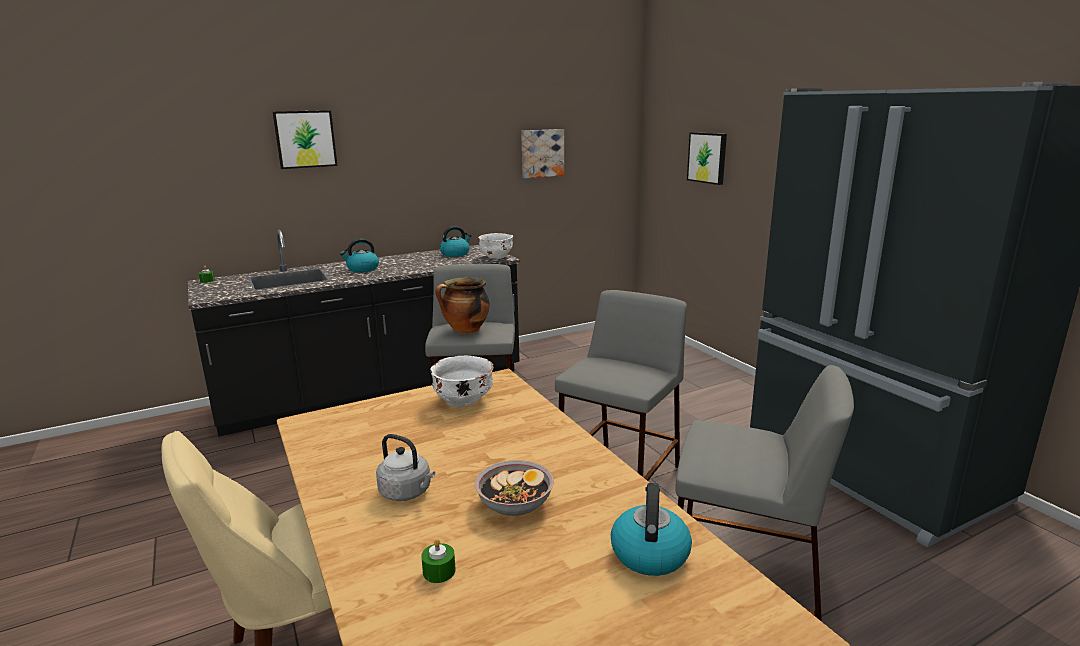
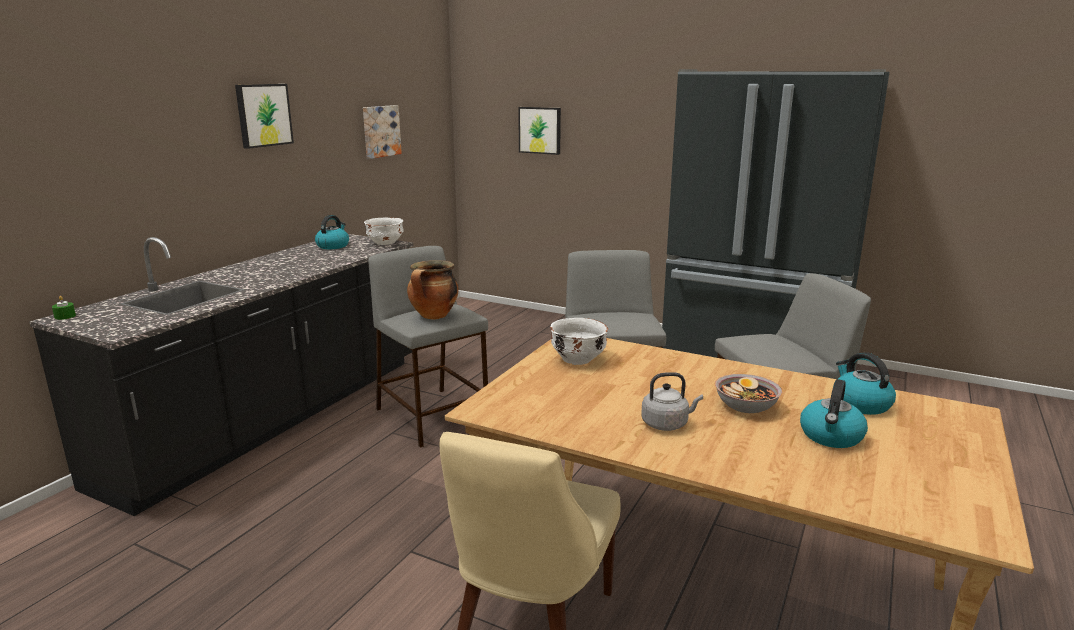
camera: 35 degrees left, 0 degrees up
(305, 139) = (158, 120): picture -> picture (263, 115)
(362, 269) = (257, 274): kettle -> kettle (831, 436)
(439, 571) = (779, 454): green candle -> none

